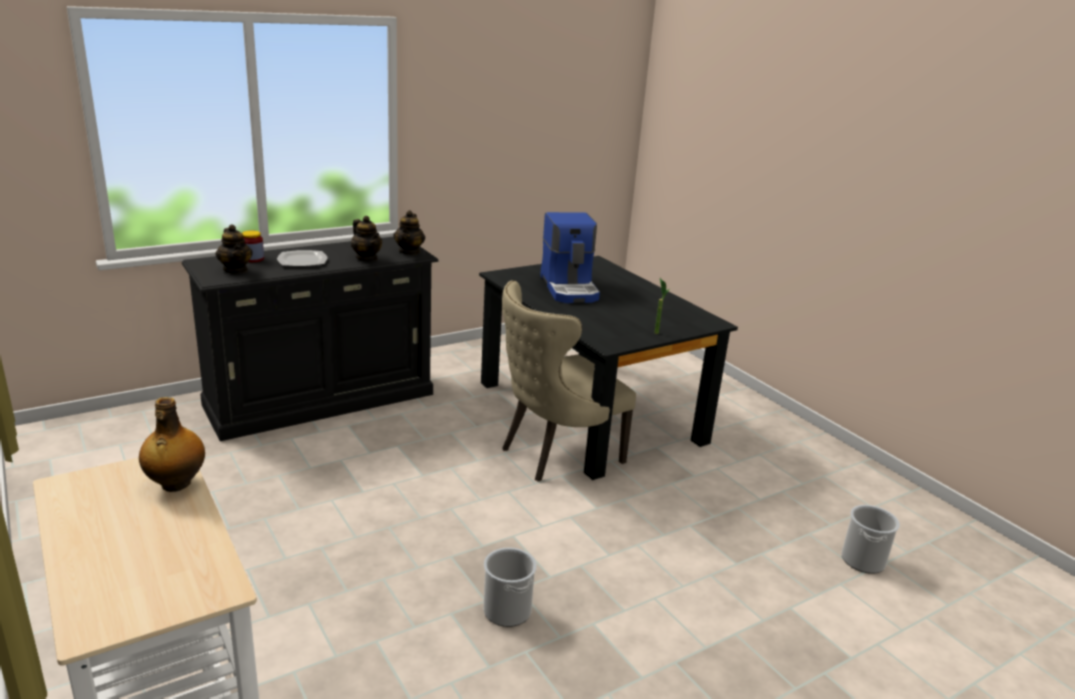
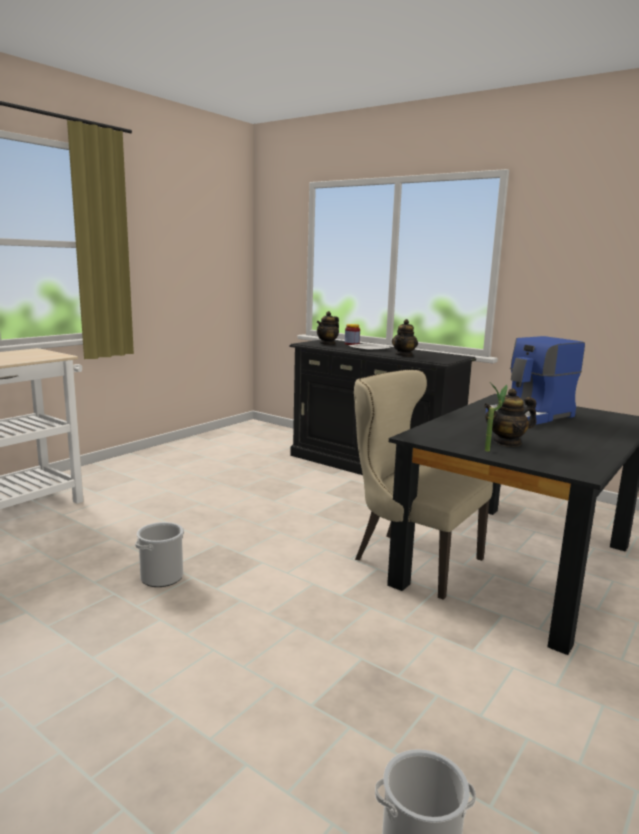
camera: 70 degrees right, 10 degrees down
(175, 484) = (36, 358): bottle -> none
(409, 251) = (441, 359): teapot -> teapot (507, 442)

